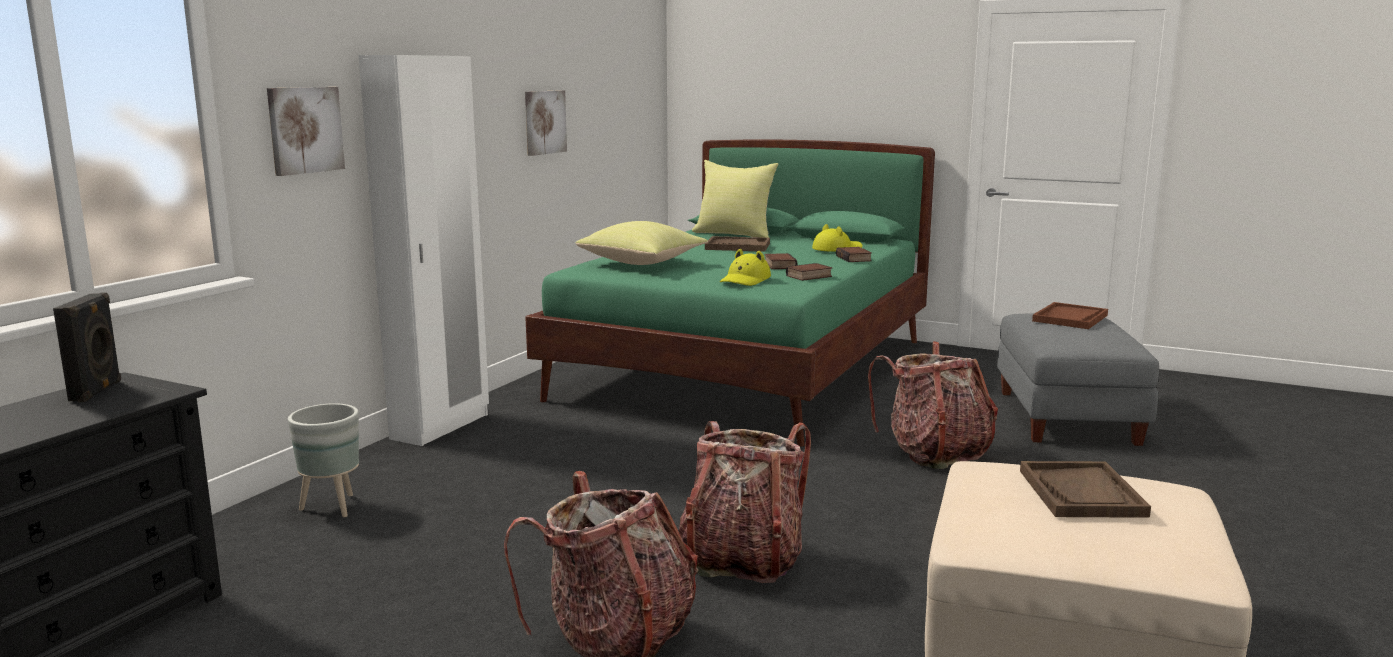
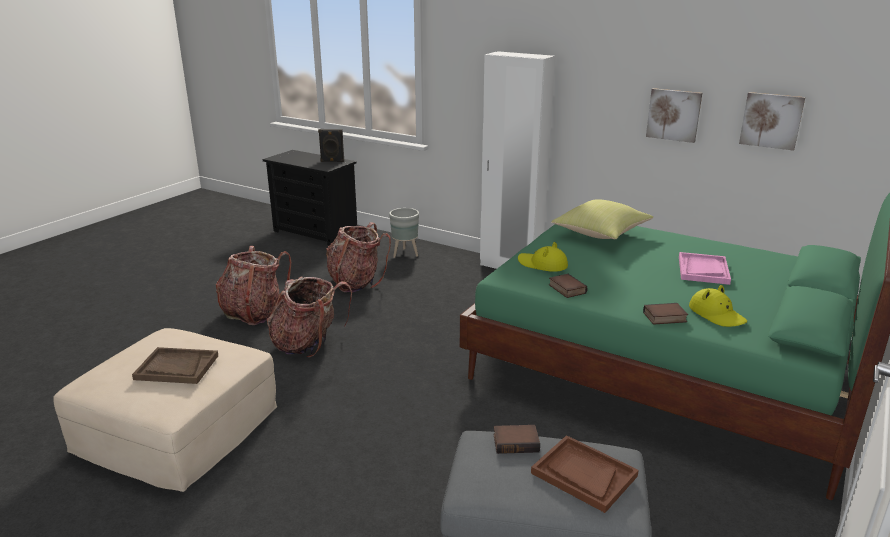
camera: 95 degrees right, 10 degrees up
(304, 130) = (464, 86): picture -> picture (771, 120)
(735, 234) = (786, 274): yellow pillow -> none
(737, 246) = (703, 270): brown tray -> pink tray
(778, 265) = (614, 281): book -> book (516, 442)
(934, 453) = (446, 437): backpack -> backpack (356, 282)

